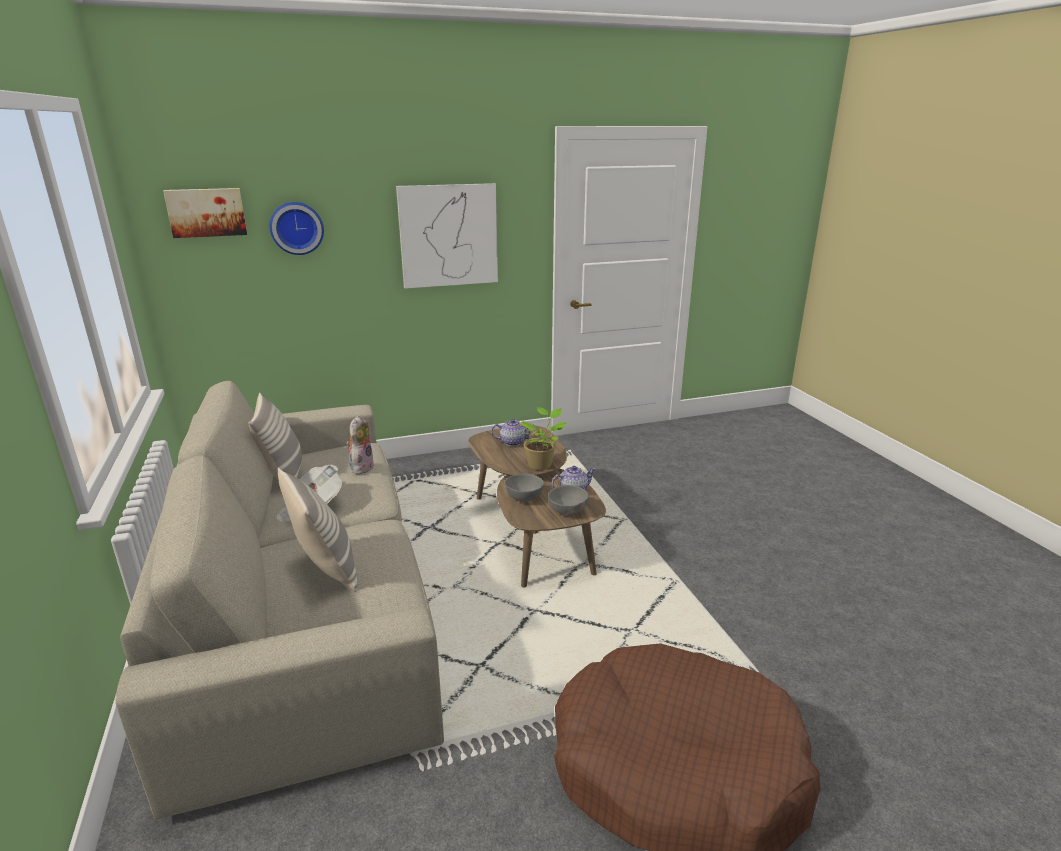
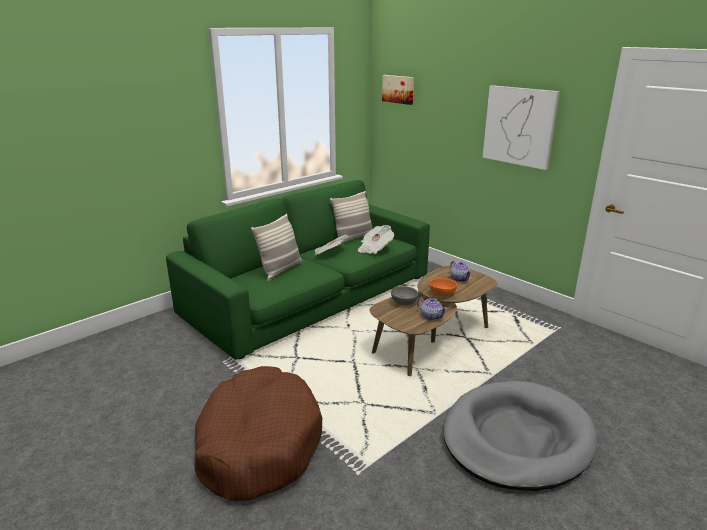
camera: 65 degrees right, 0 degrees up
(297, 228) = (435, 105): wall clock -> none
(307, 599) = (311, 296): beige sofa -> green sofa
(361, 467) = (375, 248): plush toy -> newspaper
(541, 464) = (441, 294): potted plant -> orange bowl
(568, 511) = (403, 320): grey bowl -> none
(736, 545) = (516, 438): none -> grey dog bed

